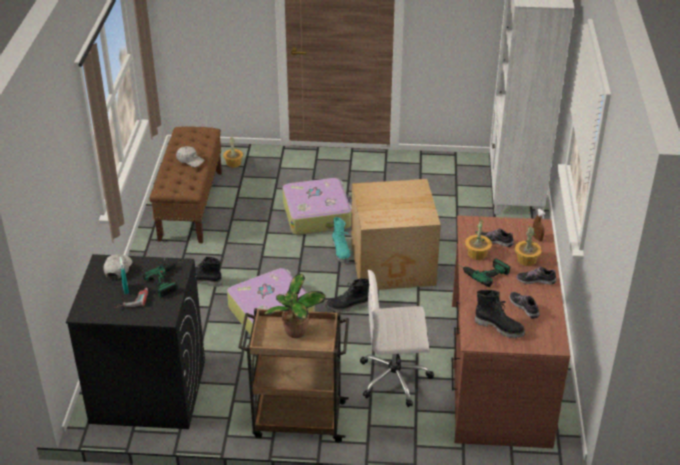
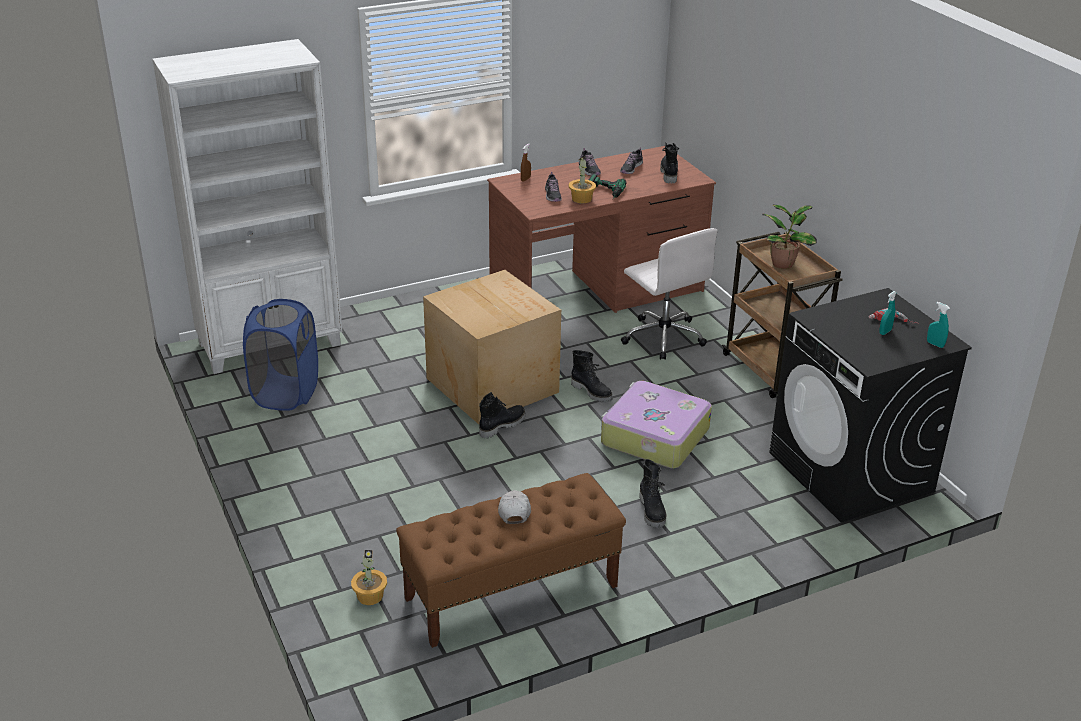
camera: 120 degrees left, 5 degrees down
(87, 305) = (935, 344): none -> turquoise spray bottle
(118, 269) = (866, 349): white cap -> none
(170, 279) = (836, 313): power drill -> none
(317, 214) = (441, 468): suitcase -> none
(341, 252) = (501, 425): turquoise boot -> black boot
(446, 179) = (285, 393): none -> blue laundry basket
(526, 260) = (564, 178): potted plant -> none

